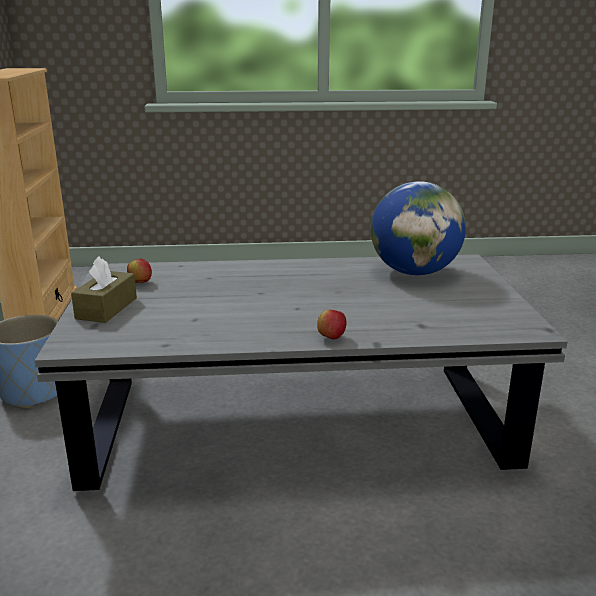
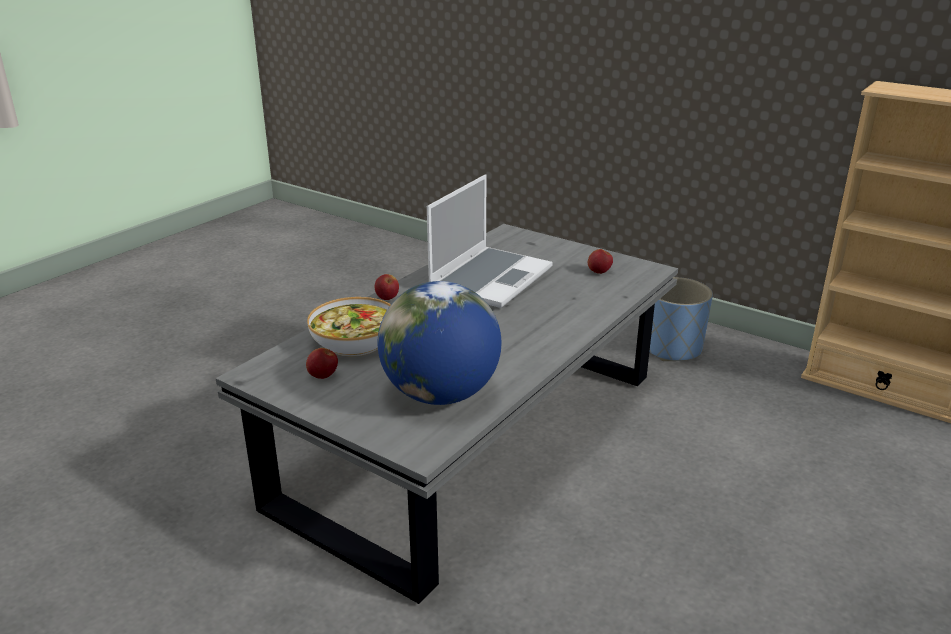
camera: 130 degrees right, 5 degrees up
(106, 308) = (557, 251): brown tissue box -> none
(216, 314) = (490, 278): none -> laptop
(418, 318) = (355, 341): none -> bowl
(476, 308) = (323, 376): none -> apple

